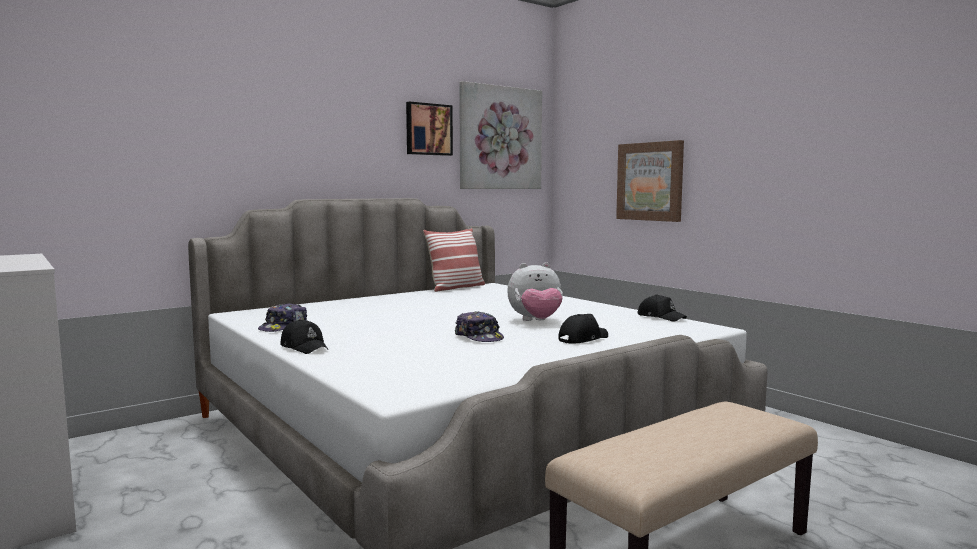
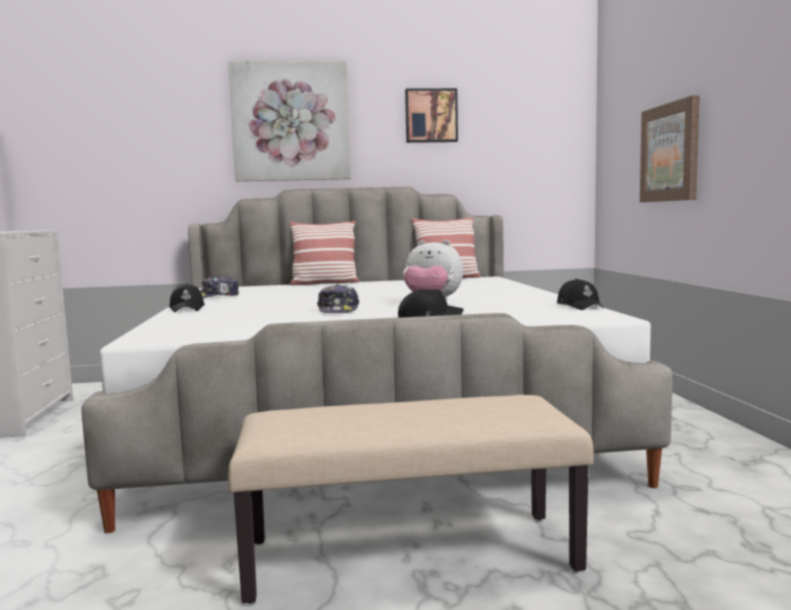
camera: 30 degrees right, 0 degrees up
(348, 299) = (324, 283): none -> pillow
(500, 138) = (522, 119): picture -> picture (291, 122)

